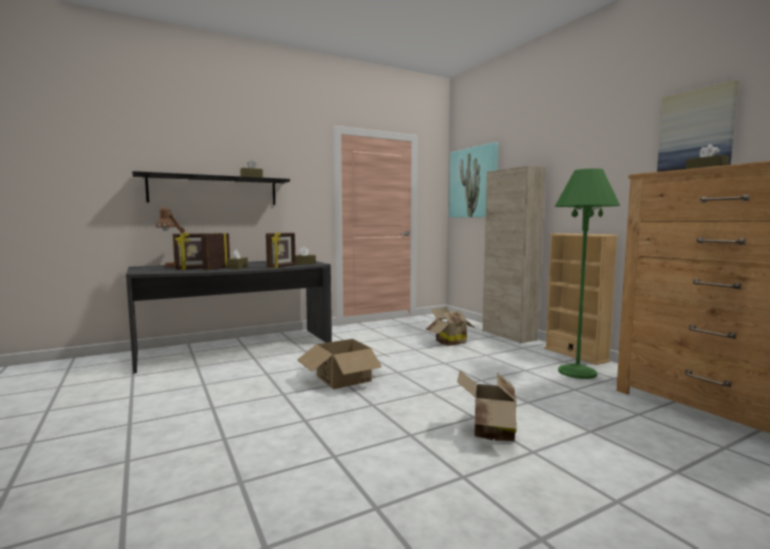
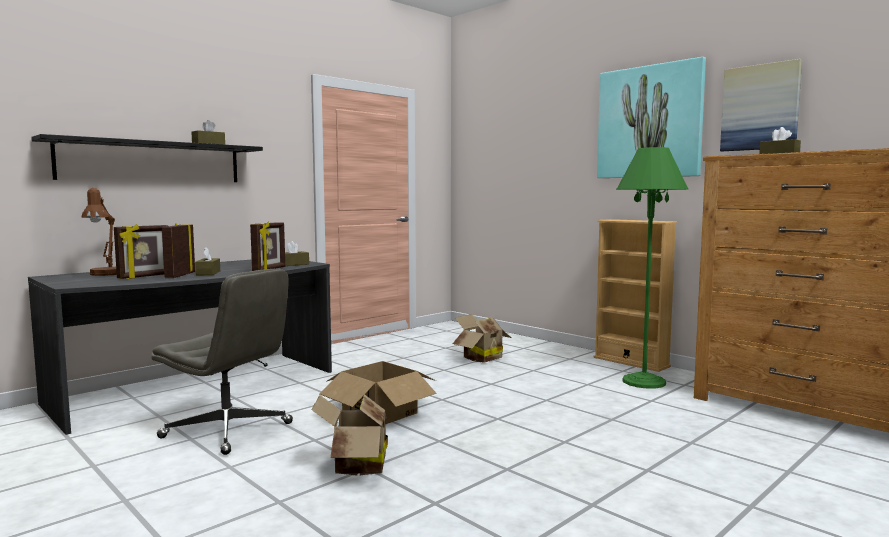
camera: 15 degrees left, 0 degrees up
(231, 381) = (228, 431): none -> grey office chair
(473, 182) = (489, 154): picture -> picture (649, 122)
(489, 432) = (591, 455): cardboard box -> cardboard box (355, 466)
(508, 335) = (545, 345): beige cabinet -> none

